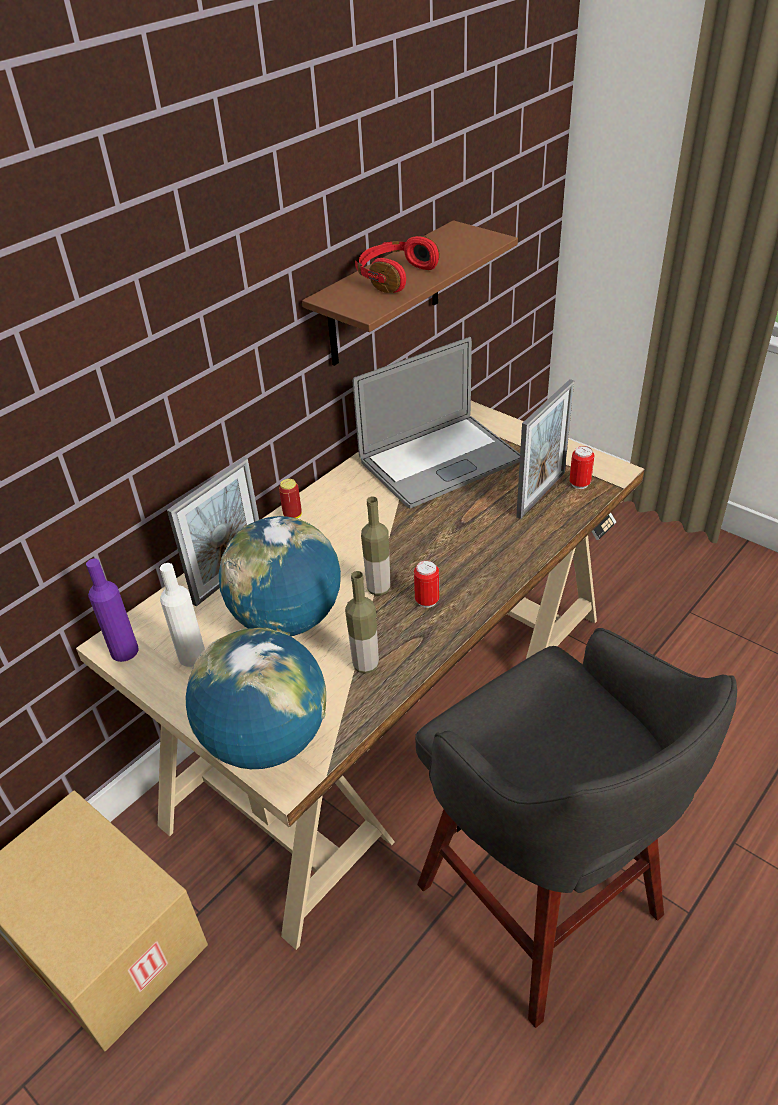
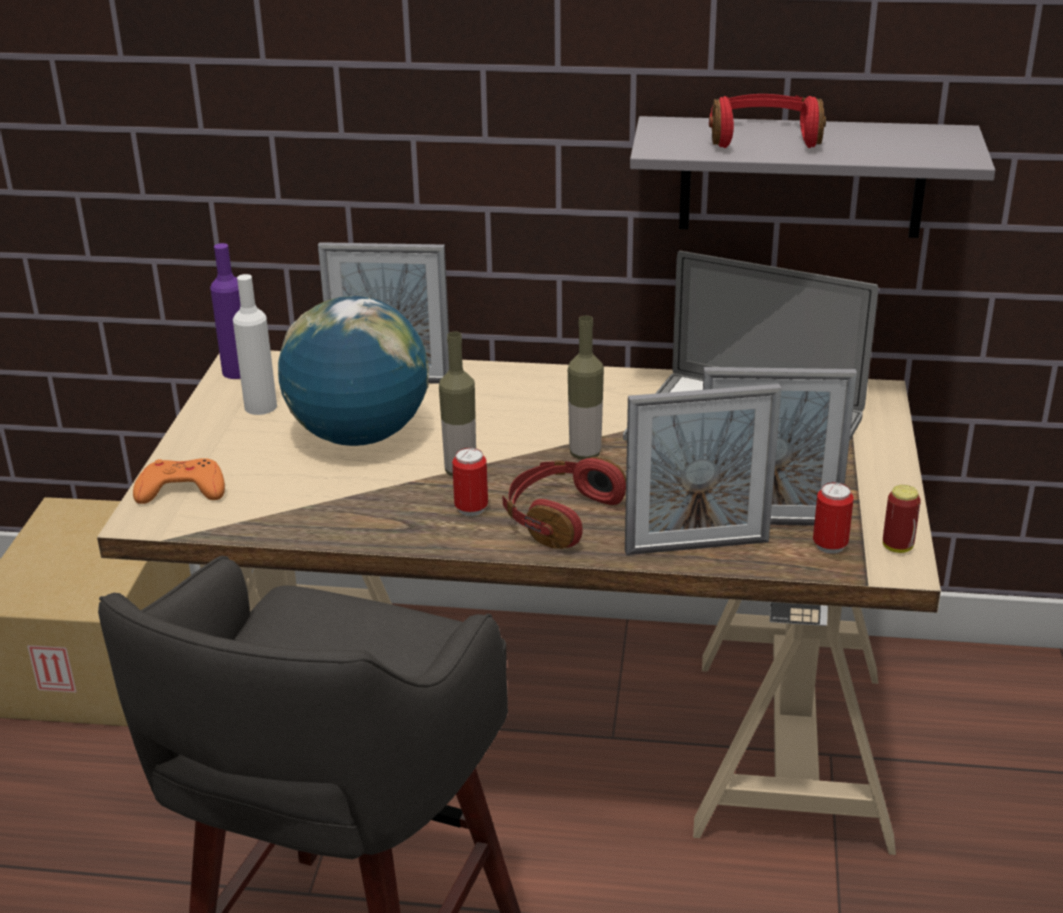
camera: 55 degrees right, 10 degrees down
(266, 740) = (181, 489): globe -> orange game controller
(292, 515) = (527, 376): can -> can (897, 547)
(365, 665) = (332, 506): bottle -> bottle (585, 453)
(384, 295) = (802, 177): brown shelf -> grey shelf
(468, 567) = (559, 516): none -> red headphones
(543, 528) = (696, 546): none -> picture frame

